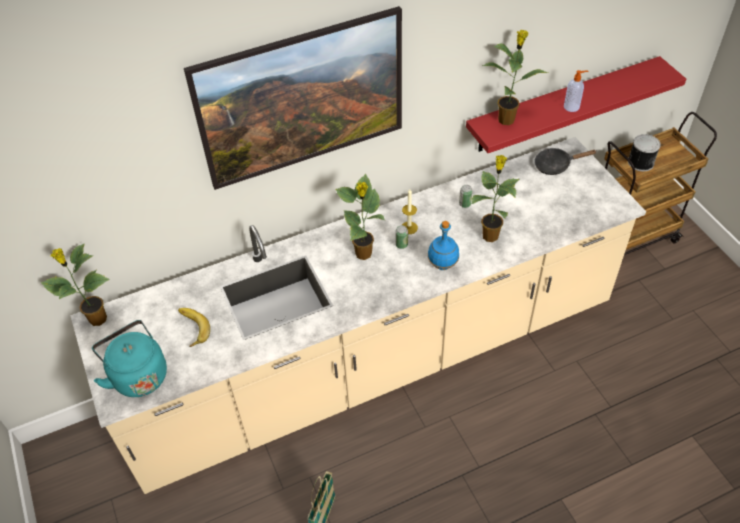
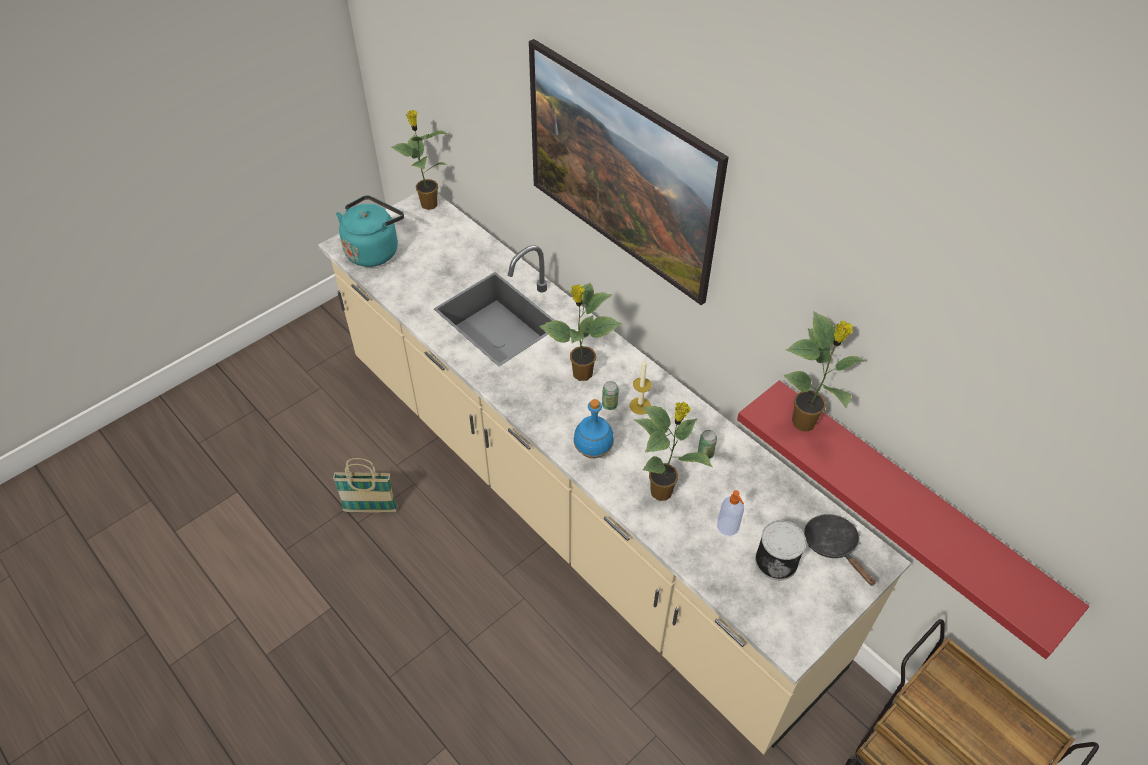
camera: 70 degrees right, 0 degrees up
(191, 328) = (436, 268): banana -> none
(572, 107) = (876, 495): soap dispenser -> soap dispenser (728, 527)
(640, 162) = (964, 698): can -> can (776, 560)

